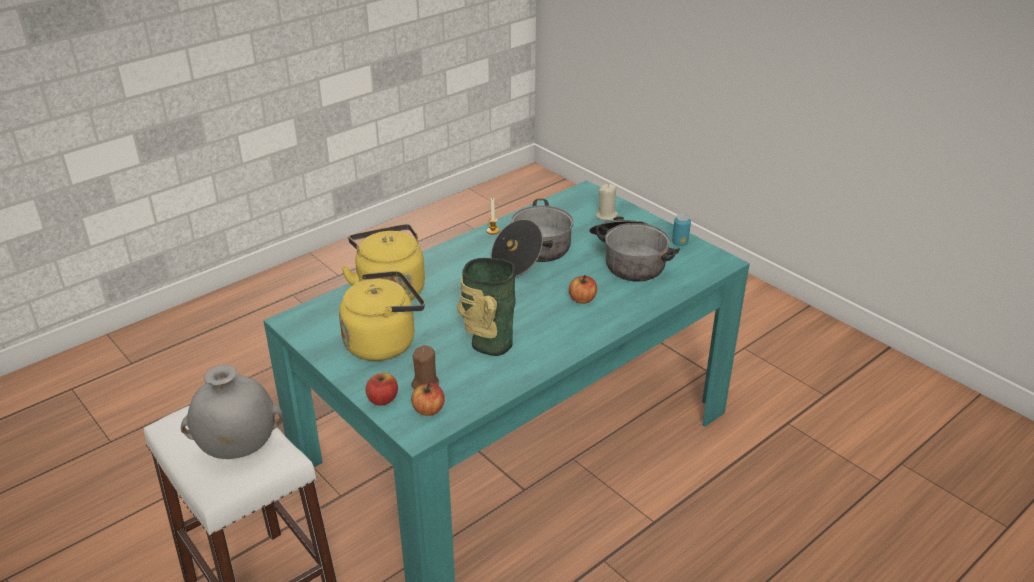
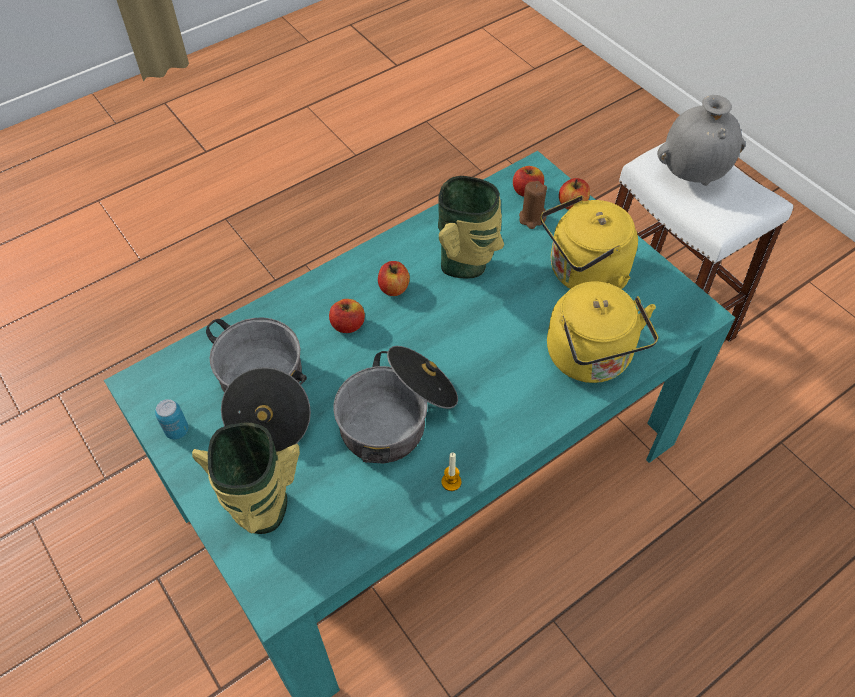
camera: 175 degrees left, 20 degrees up
(550, 324) = (394, 288): none -> apple
(606, 216) = (262, 512): beige candle -> vase

